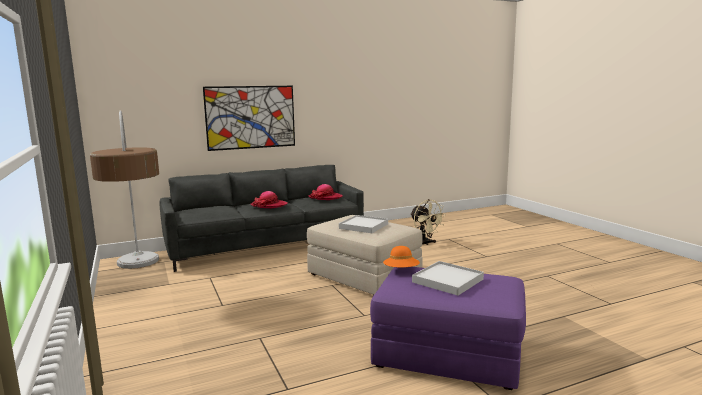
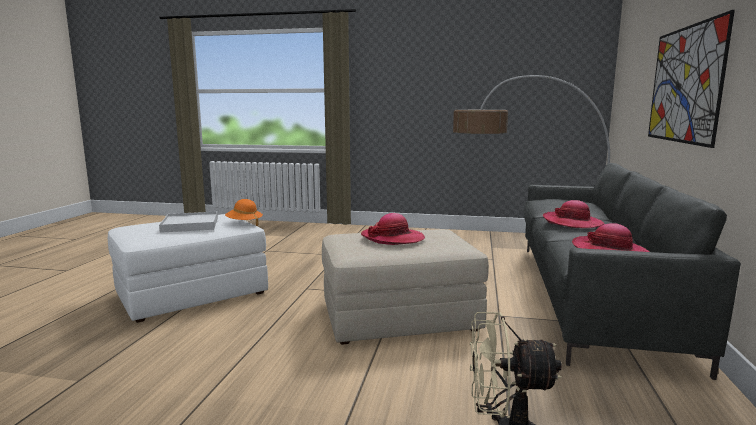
camera: 125 degrees right, 0 degrees up
(363, 226) = (393, 238): white tray -> hat
(447, 354) = (192, 293): purple ottoman -> white ottoman

